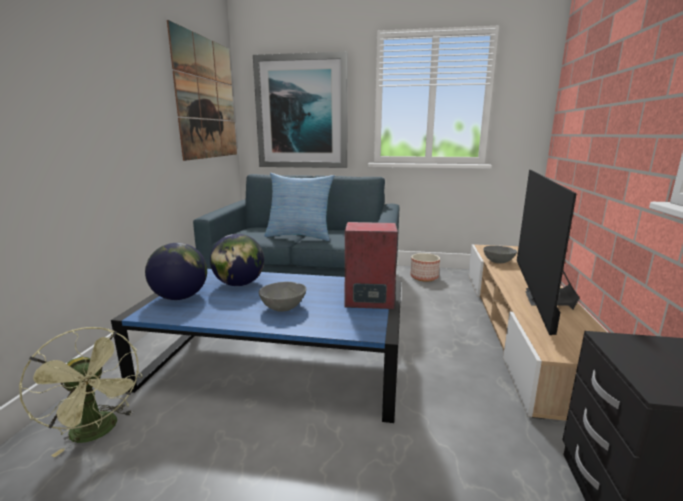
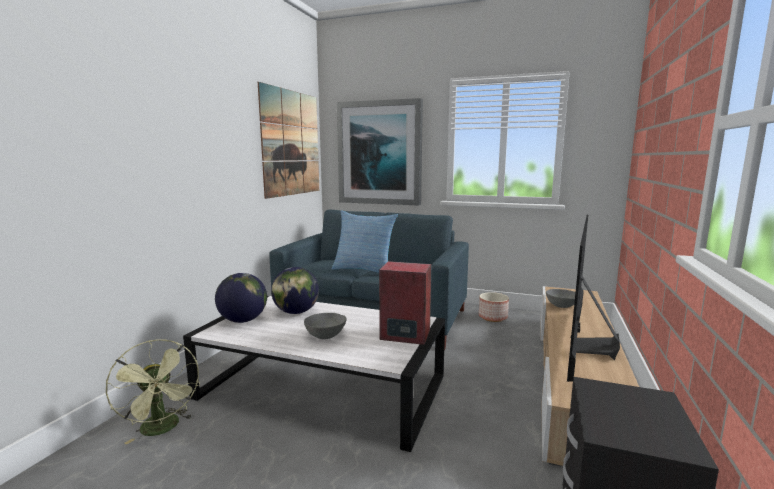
camera: 10 degrees right, 5 degrees down
(278, 362) = (323, 386): blue coffee table -> white coffee table

